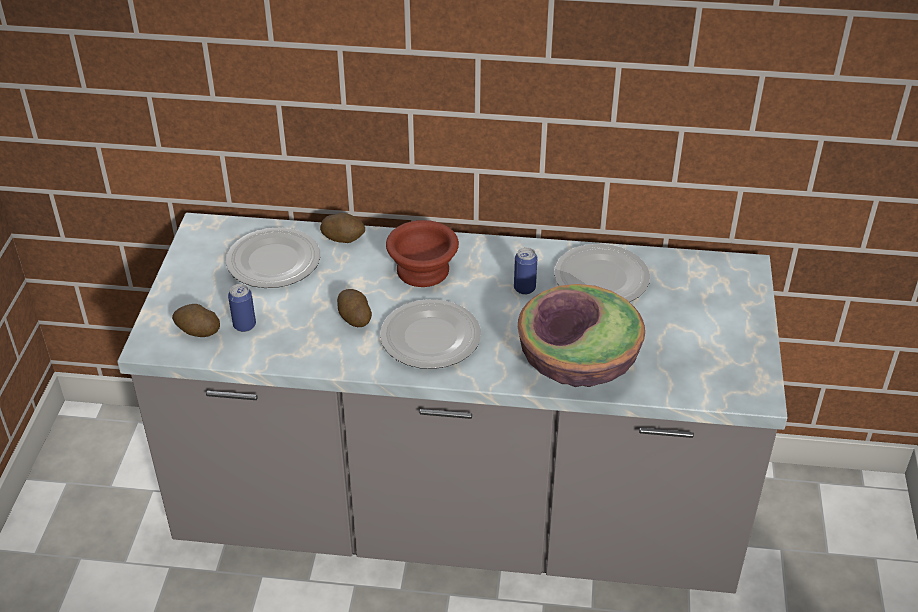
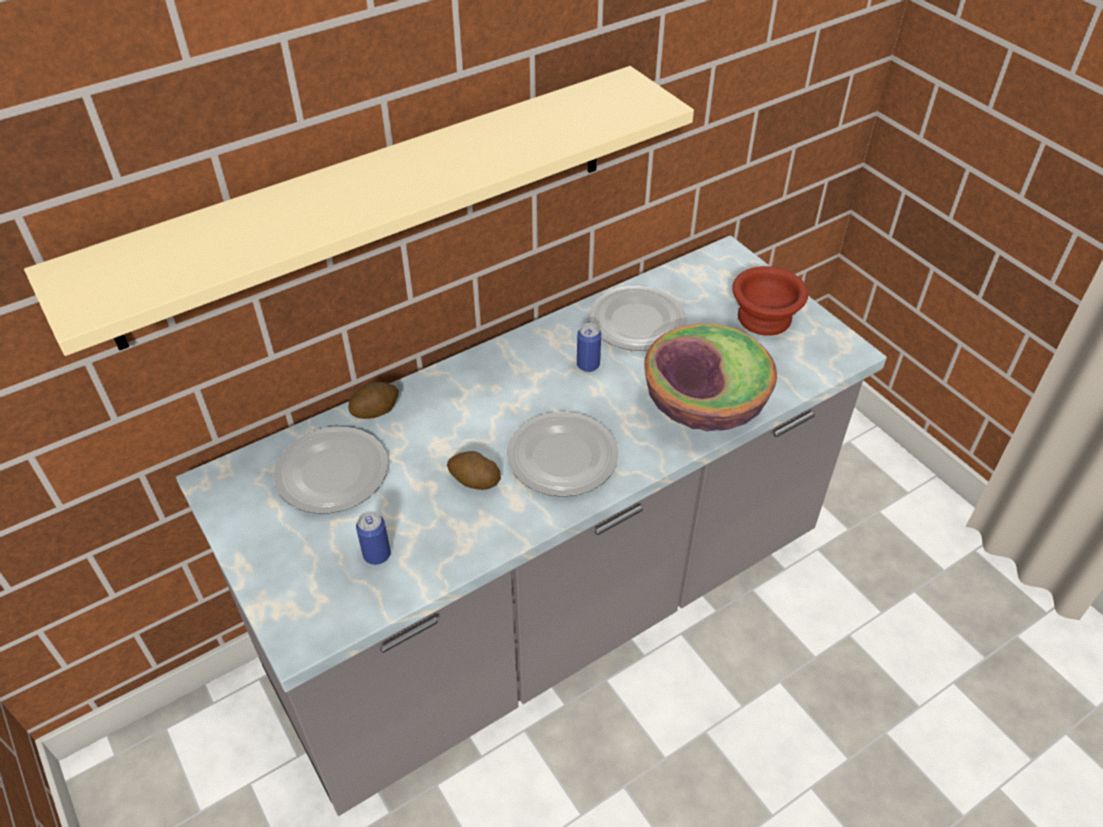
camera: 40 degrees left, 5 degrees up
(197, 331) = (334, 592): potato -> none
(382, 67) = (372, 203): none -> beige shelf
(424, 272) = (487, 399): brown bowl -> brown bowl (766, 318)

